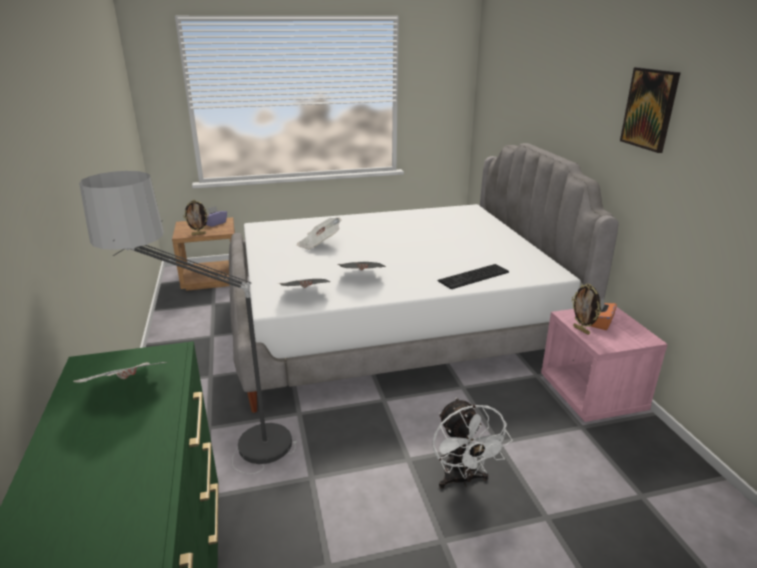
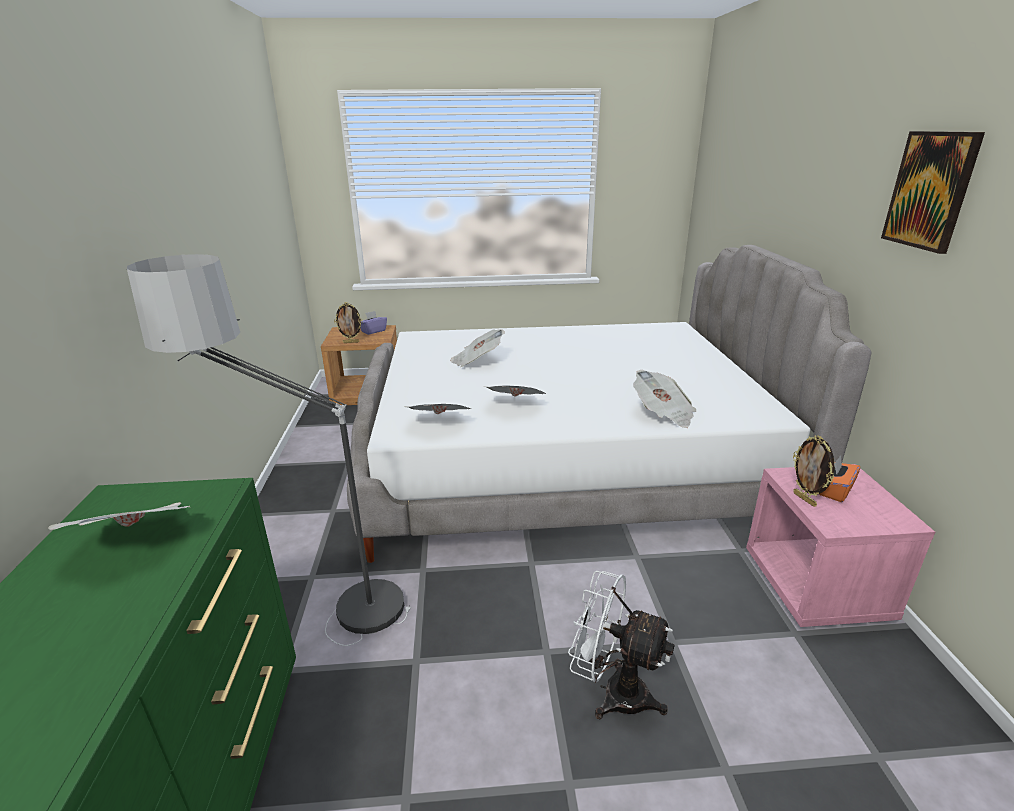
camera: 10 degrees right, 0 degrees up
(462, 479) = (613, 692): white fan -> white fan turned 120 degrees clockwise
(475, 277) = (663, 414): keyboard -> newspaper

